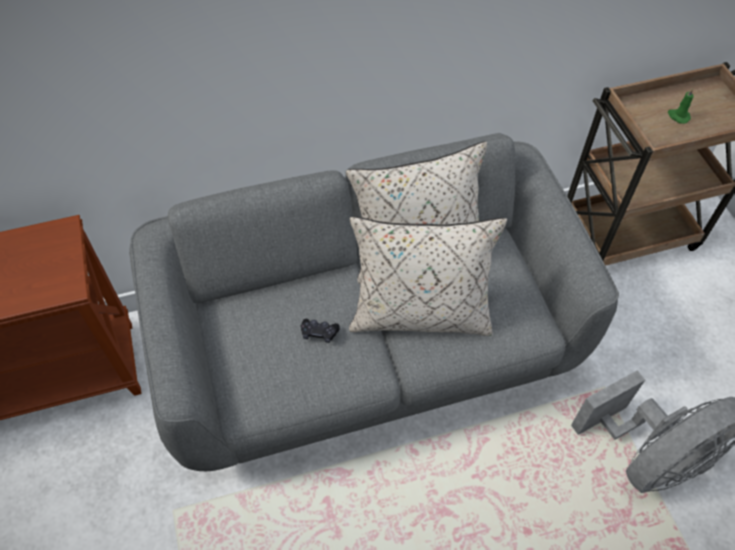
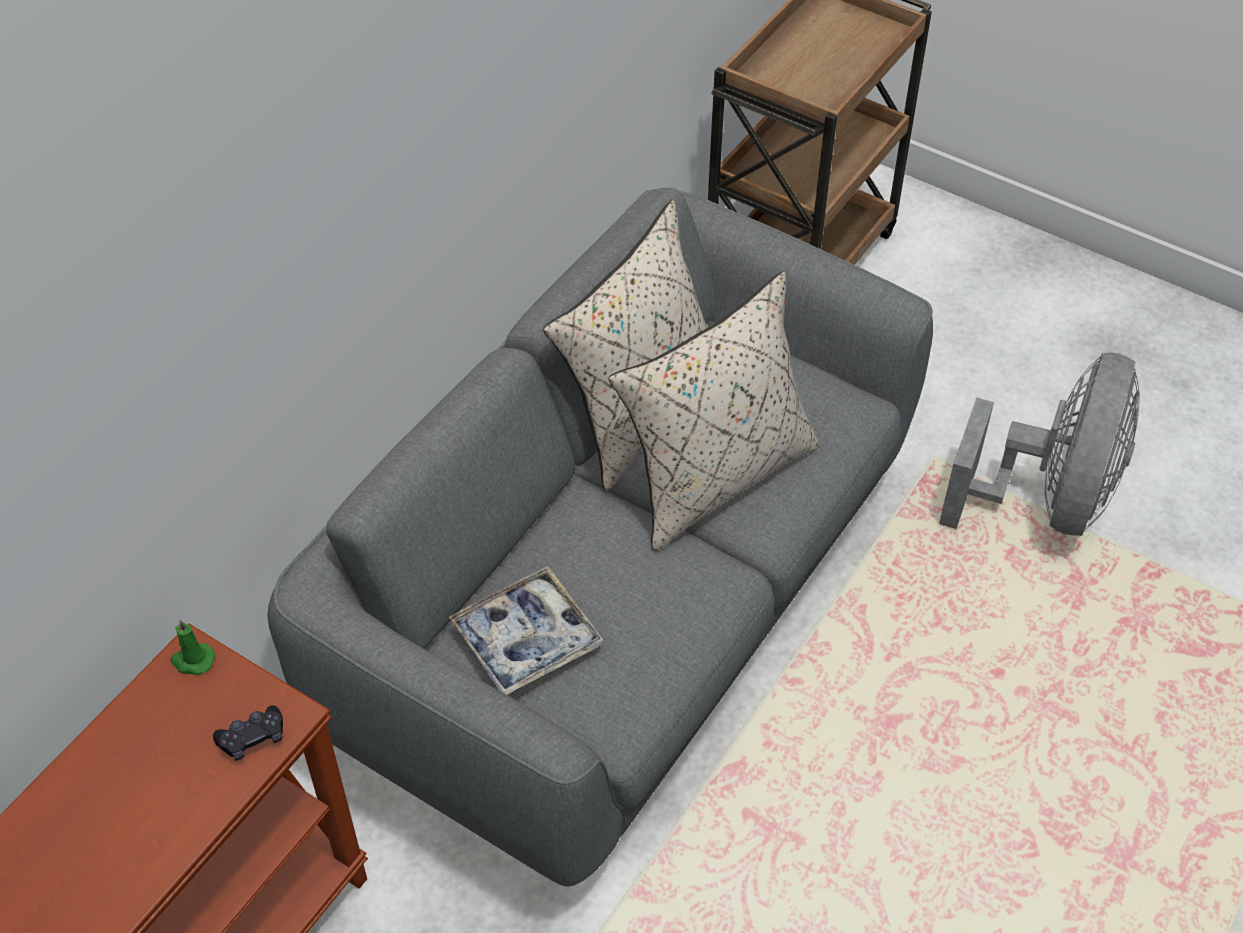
camera: 40 degrees left, 5 degrees down
(245, 331) = (526, 639): none -> tray
(319, 333) = (621, 577): black game controller -> black game controller (253, 738)
(678, 116) = (819, 62): green candle -> green candle (192, 660)

